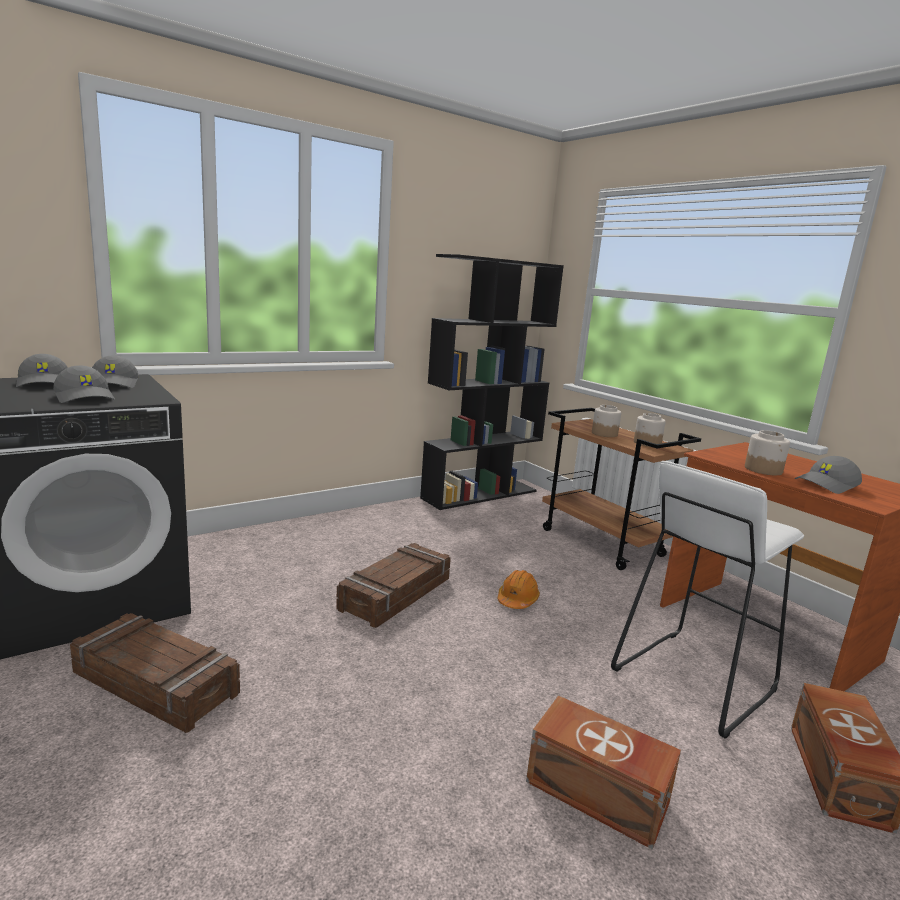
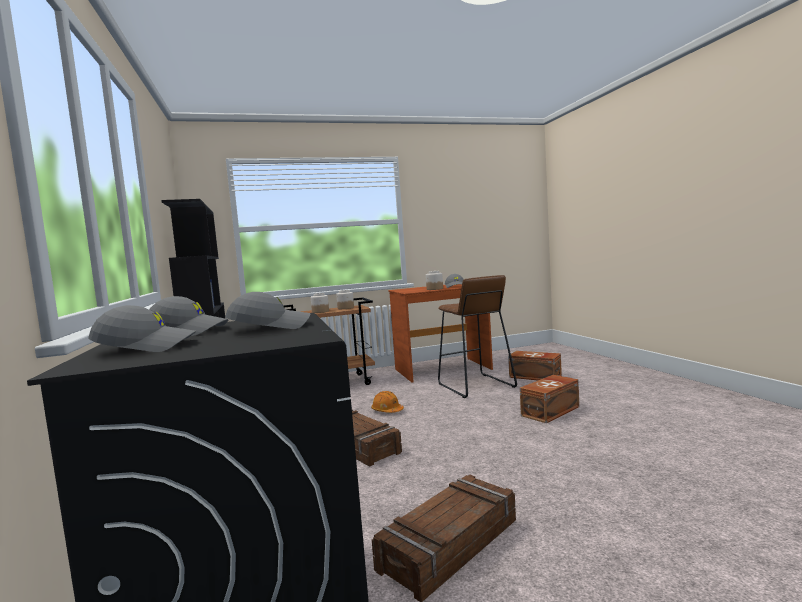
camera: 70 degrees left, 10 degrees down
(692, 679) = (475, 386): white stool -> brown stool

